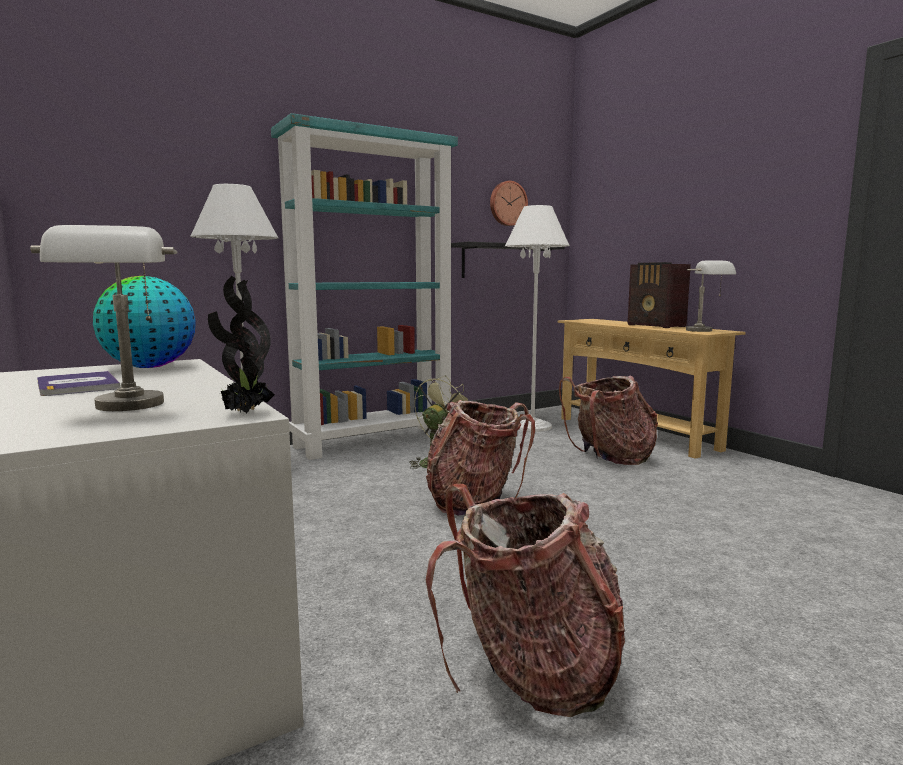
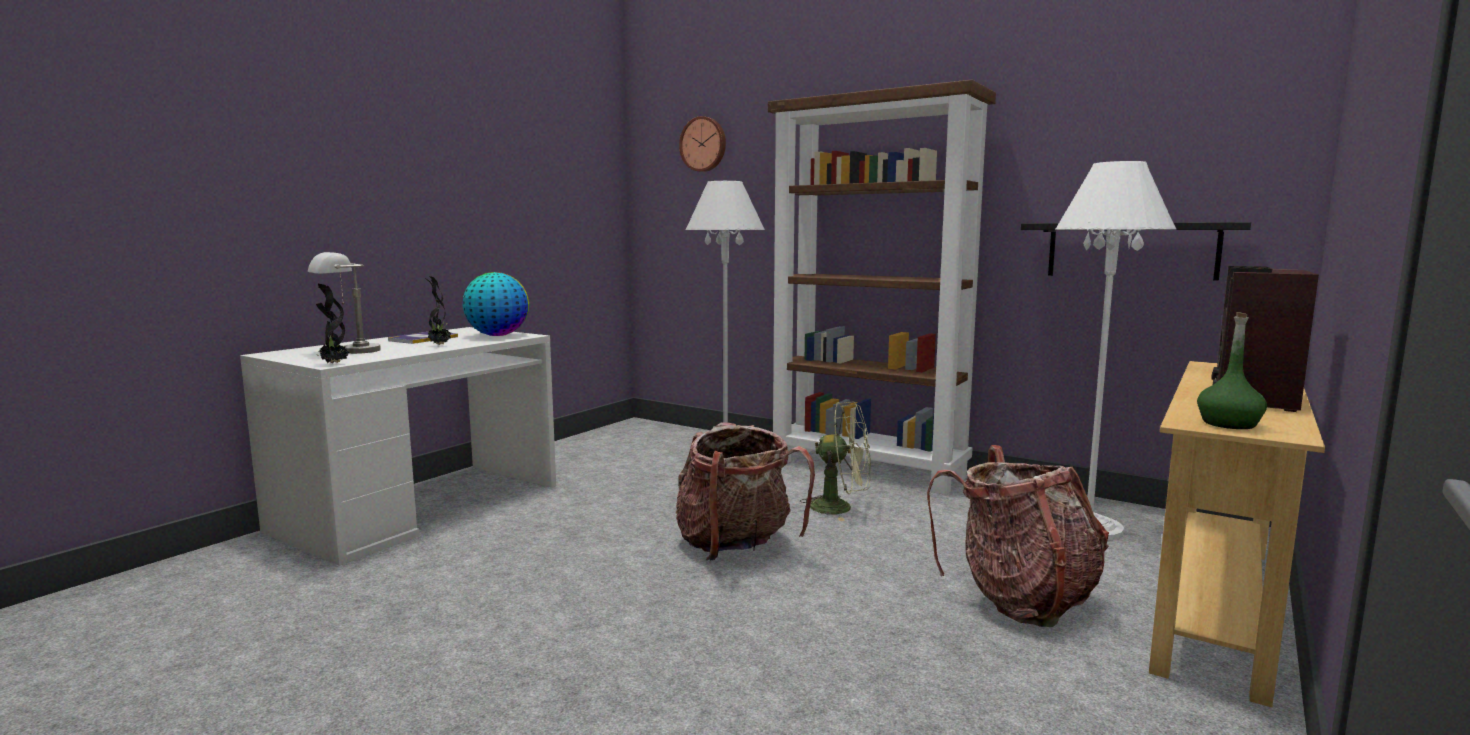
camera: 65 degrees right, 0 degrees up
(174, 382) = (439, 345): none -> potted plant
(374, 441) = (868, 469): turquoise bookcase -> brown bookcase
(507, 203) = (1154, 154): wall clock -> wall clock (704, 144)
(533, 672) = (400, 624): backpack -> none
(706, 331) = (1229, 424): grey table lamp -> green bottle

